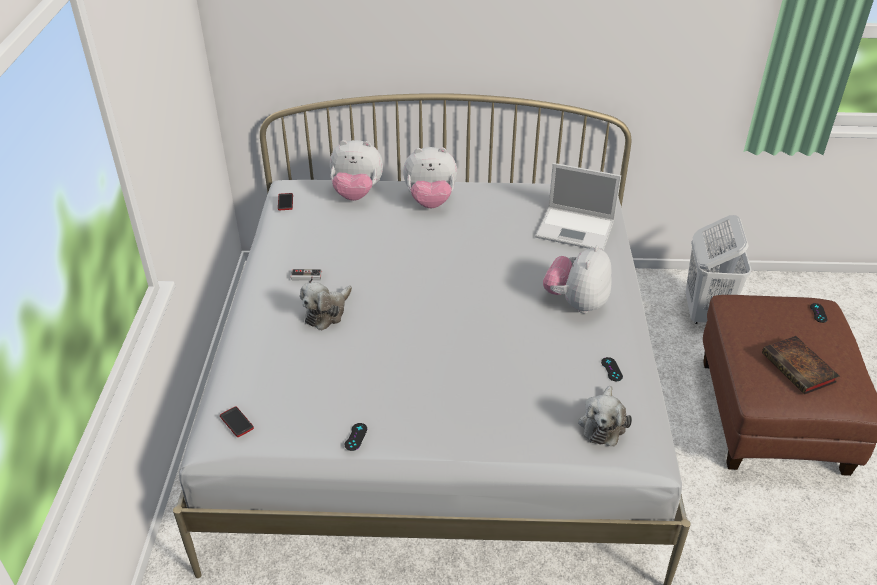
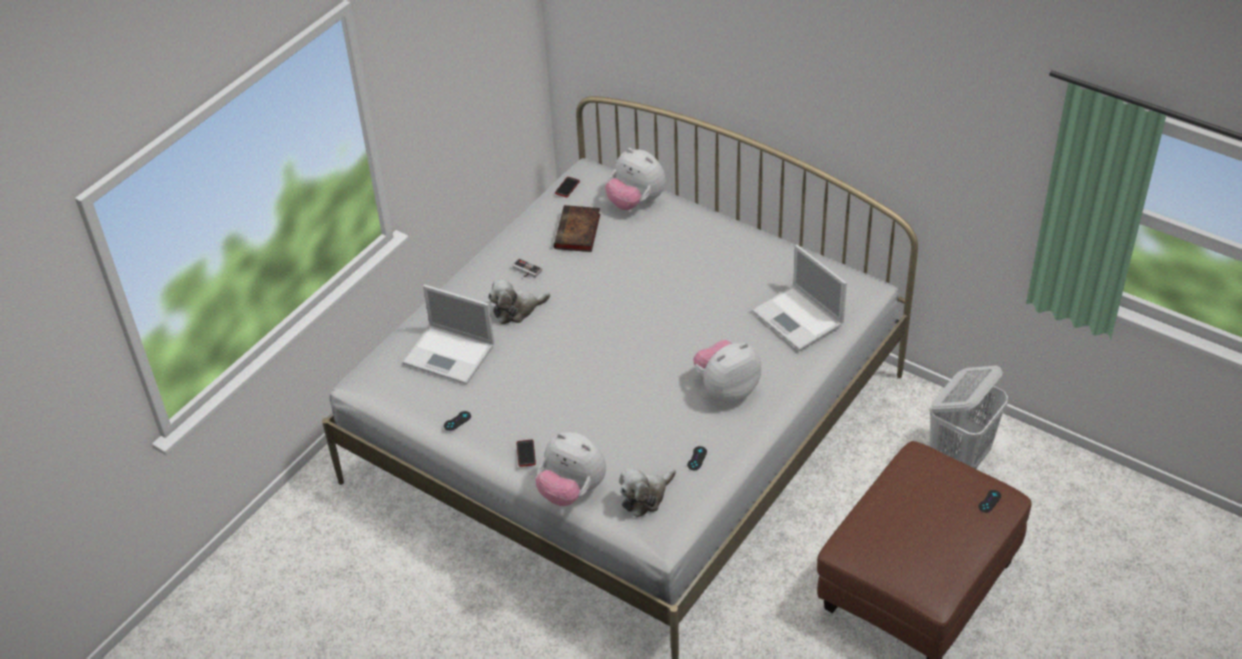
camera: 35 degrees right, 5 degrees up
(236, 422) = (386, 372): phone -> phone (526, 453)
(294, 377) = (450, 354): none -> laptop
(430, 201) = (693, 236): plush toy -> plush toy (572, 490)
(800, 369) = (906, 541): book -> book (578, 233)

